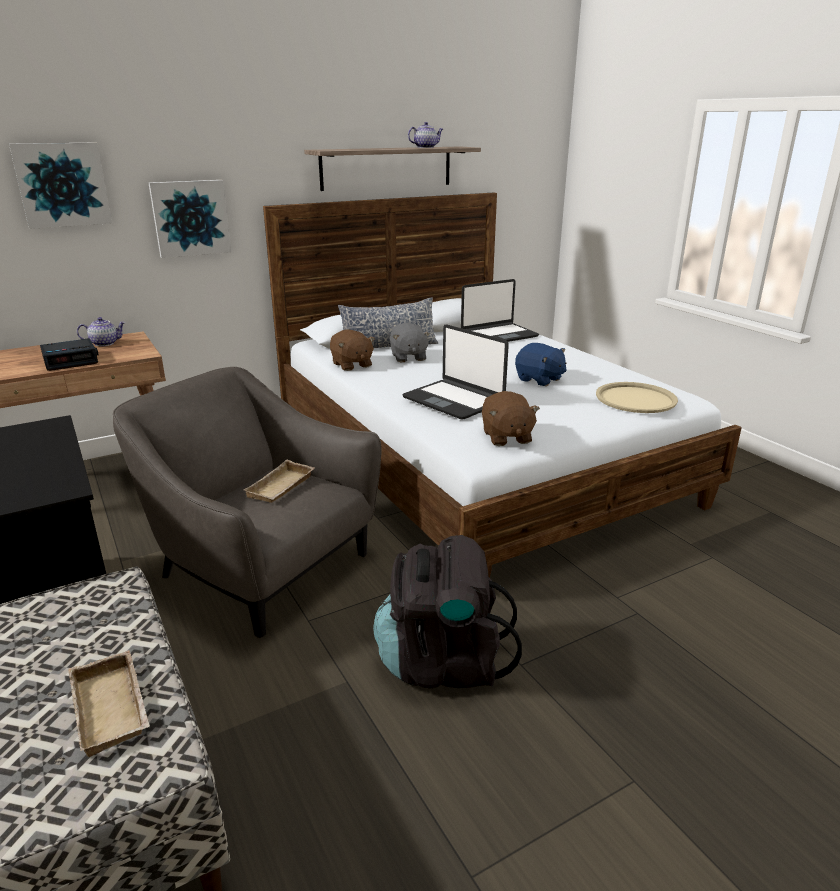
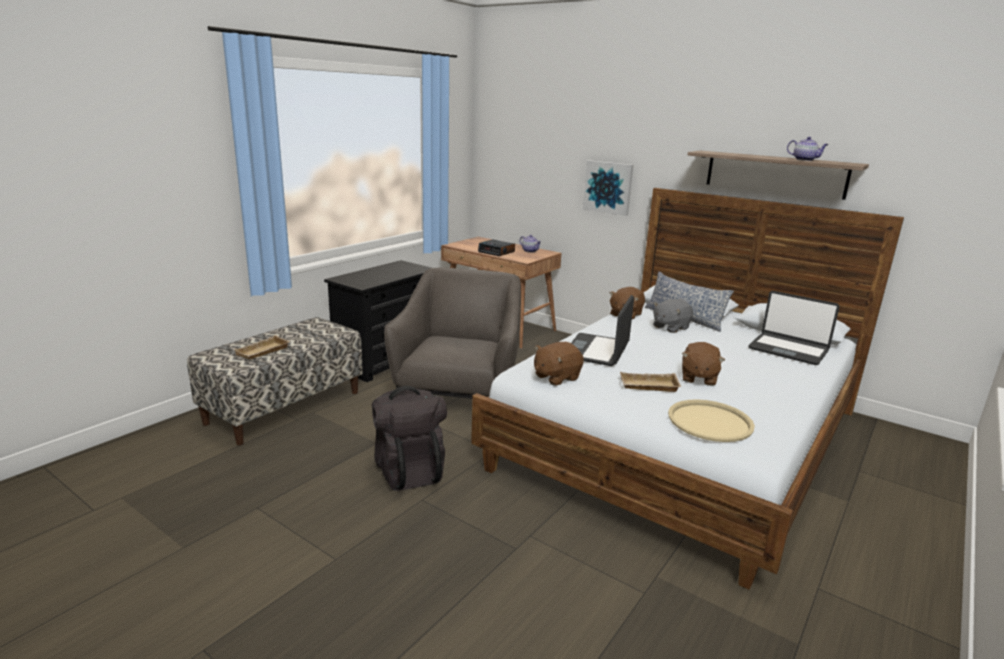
camera: 65 degrees right, 5 degrees down
(62, 185) = (545, 155): picture -> none
(281, 487) = (463, 345): beige tray -> beige tray (648, 386)
(539, 379) = (698, 378): blue plush toy -> brown plush toy

